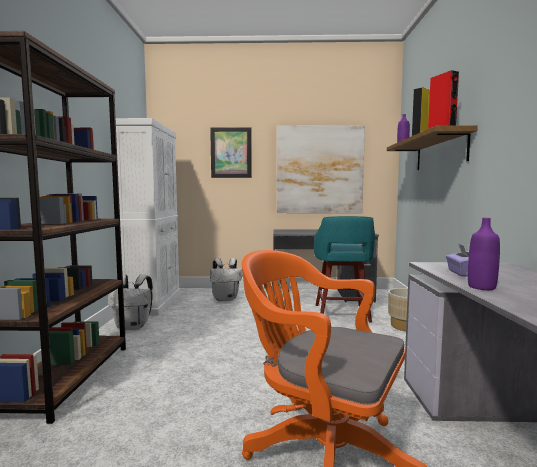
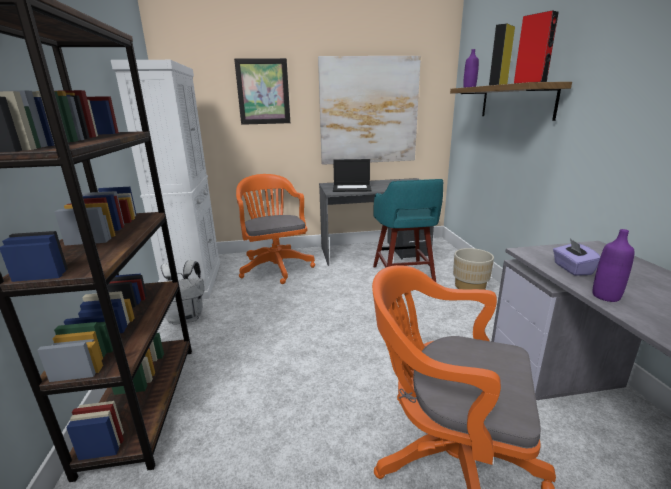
camera: 10 degrees left, 15 degrees up
(226, 299) = (275, 266): white backpack -> orange office chair
(299, 232) = (352, 188): none -> laptop

